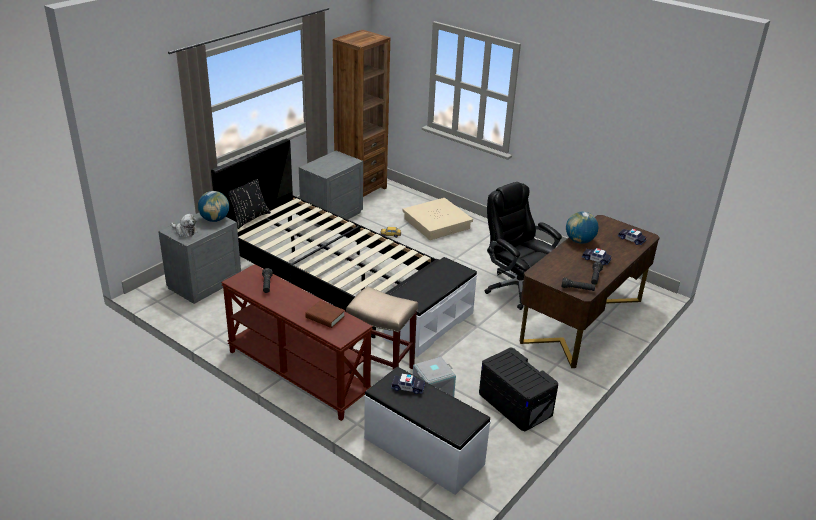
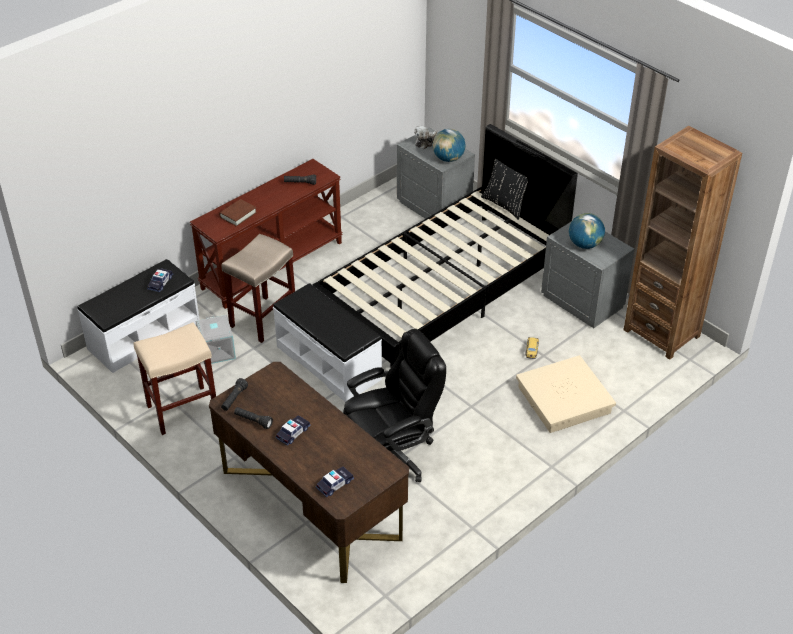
camera: 100 degrees right, 10 degrees up
(515, 403) = (183, 409): black storage box -> beige stool
(579, 241) = (340, 428): globe -> globe (584, 244)

